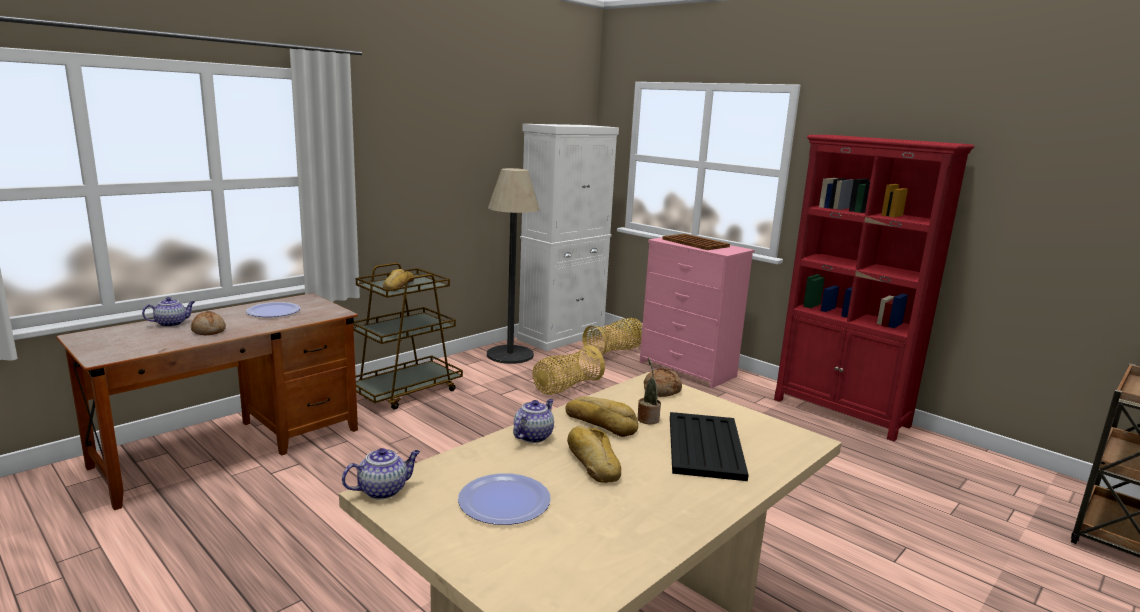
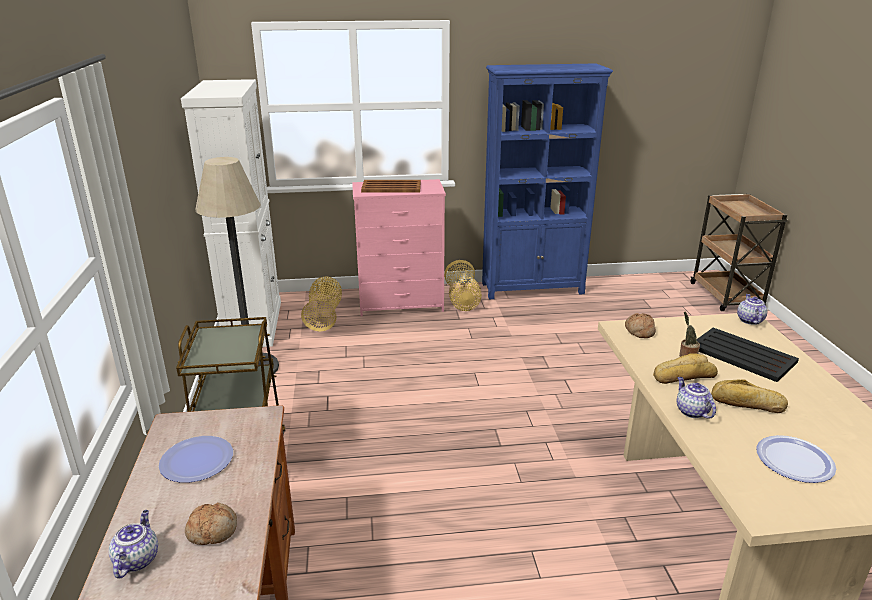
camera: 50 degrees left, 10 degrees up
(383, 490) = (757, 510): teapot -> teapot (749, 320)
(397, 285) = (225, 352): bread -> none
(566, 387) = (359, 371): basket -> basket (462, 300)
(841, 413) = (533, 288): red bookcase -> blue bookcase

